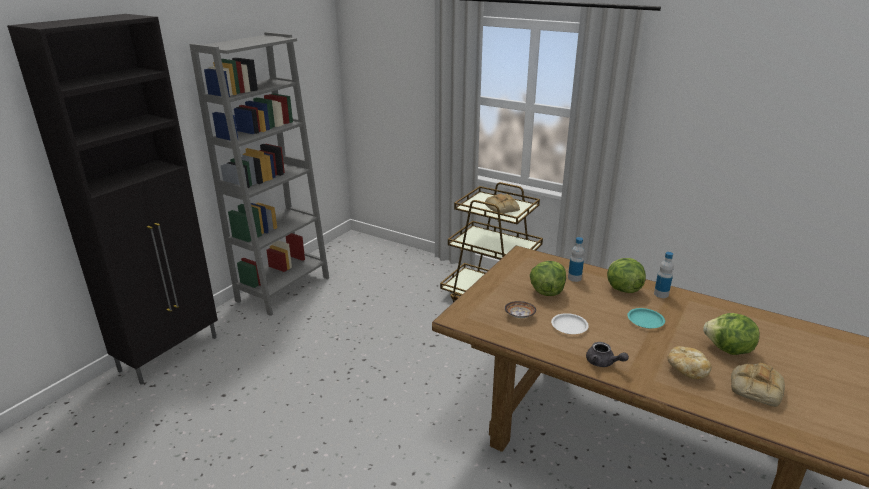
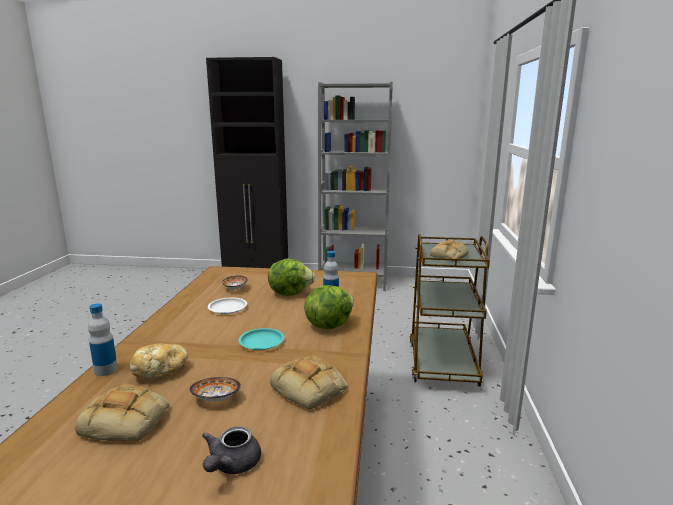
camera: 65 degrees right, 10 degrees down
(603, 363) = (165, 328): grey teapot -> grey teapot (231, 465)
(661, 294) = (336, 347): bottle -> bottle (106, 370)
(717, 314) = (310, 389): none -> bread
(728, 350) = (216, 399): lettuce -> bowl

